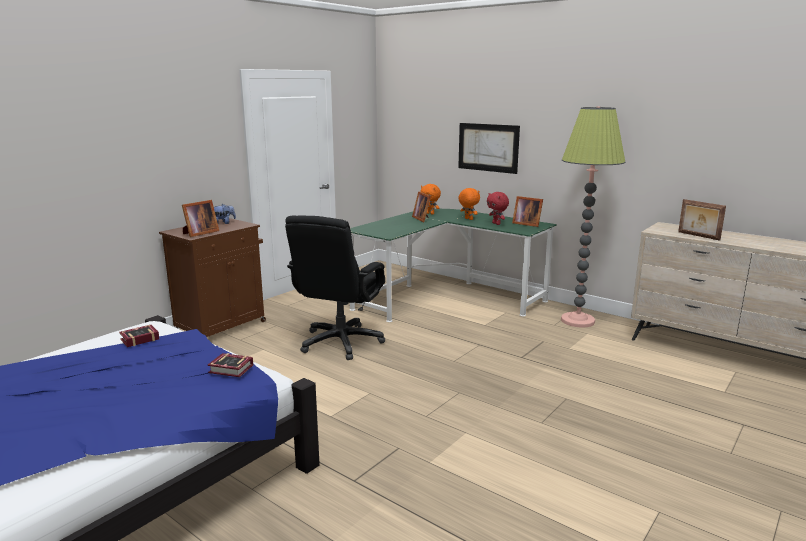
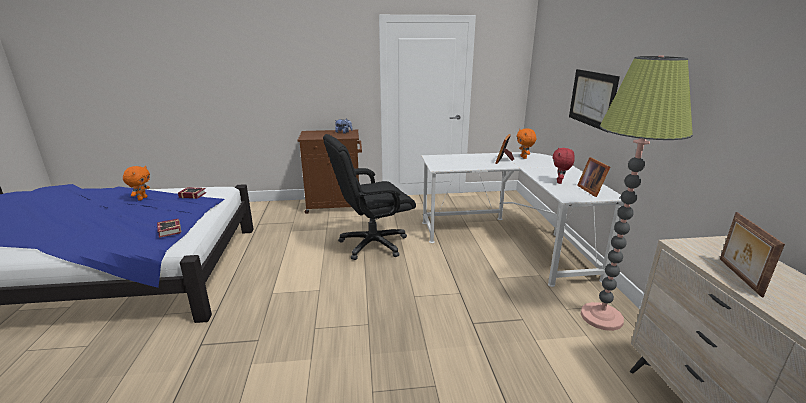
camera: 45 degrees right, 5 degrees up
(199, 233) = (313, 136): picture frame -> none
(446, 297) = (511, 240): green desk -> white desk
(468, 219) = (544, 170): orange plush toy -> orange plush toy (142, 198)

